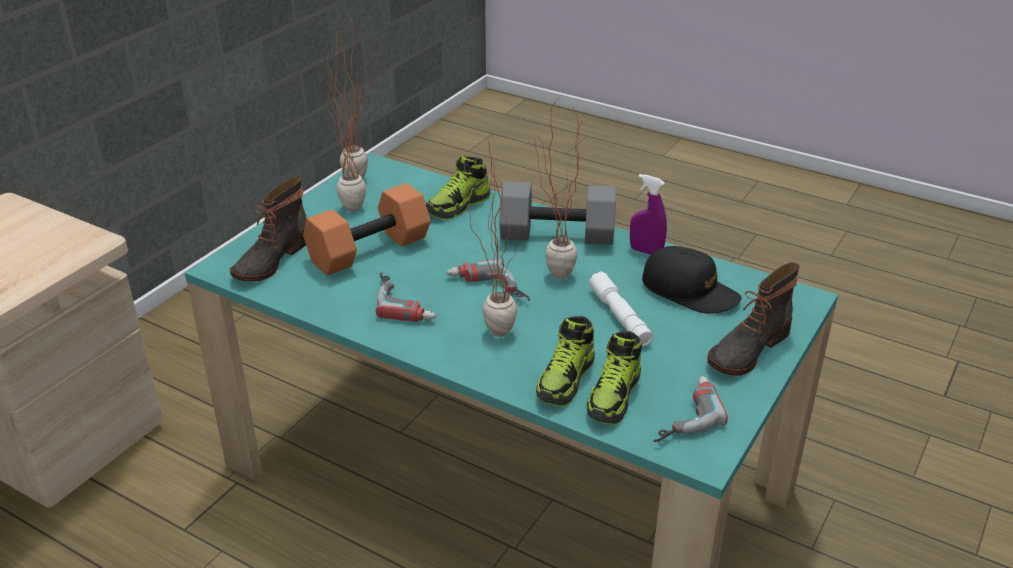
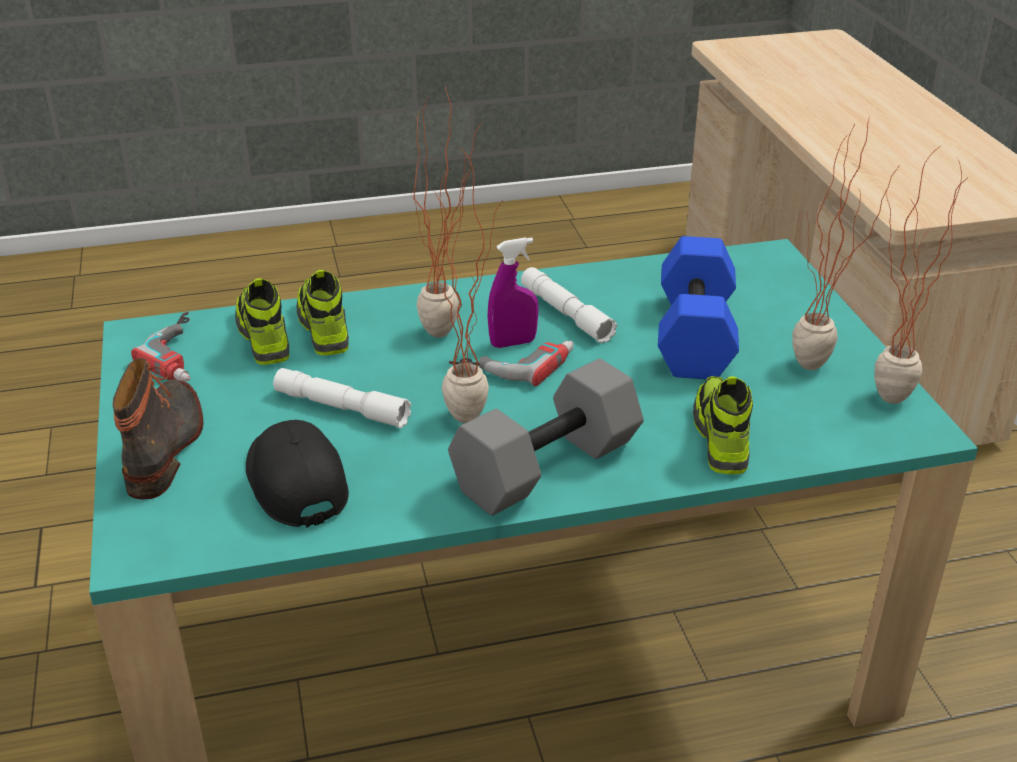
camera: 135 degrees right, 0 degrees up
(270, 259) = (753, 281): boot -> none
(369, 249) = (697, 336): orange dumbbell -> blue dumbbell
(407, 301) = (566, 314): power drill -> white flashlight
(646, 251) = (409, 508): purple spray bottle -> purple spray bottle (513, 343)
(689, 291) = (295, 482): black cap -> black cap turned 75 degrees clockwise

